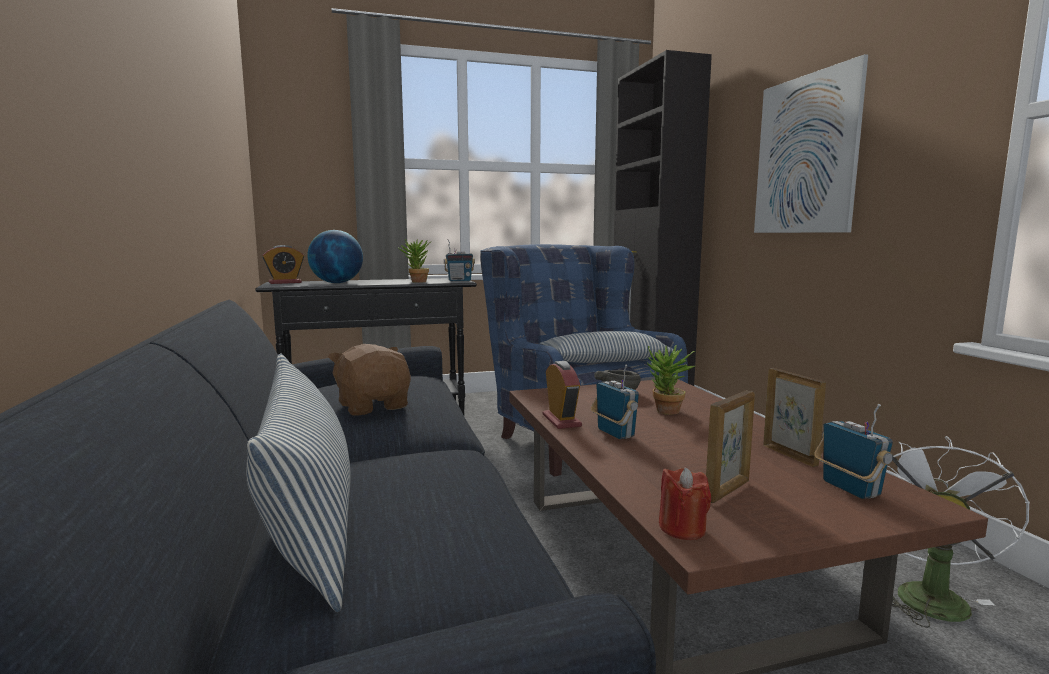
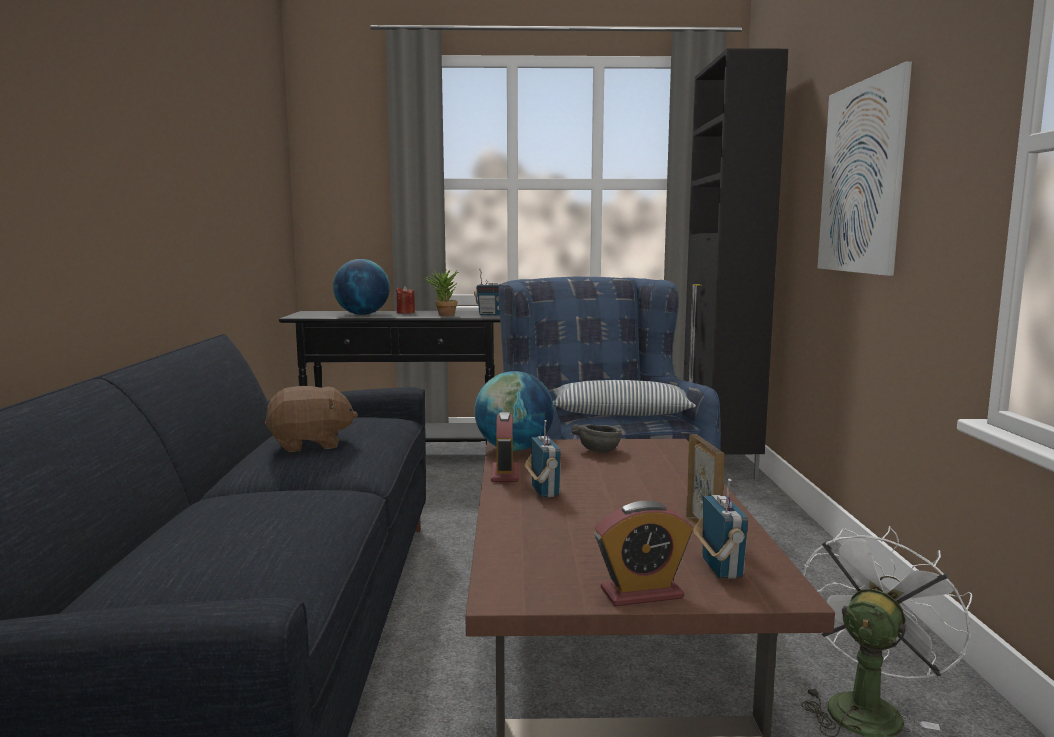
camera: 15 degrees right, 0 degrees up
(285, 282) = (314, 312): alarm clock -> alarm clock (641, 593)
(309, 522) = (169, 533): pillow -> none
(374, 406) = (310, 444): brown plush toy -> brown plush toy turned 90 degrees clockwise
(544, 397) = (514, 449): none -> globe
(666, 412) = (625, 475): potted plant -> none
(682, 528) = (502, 582): red candle -> red candle (405, 312)
(728, 491) = (589, 555): picture frame -> none

